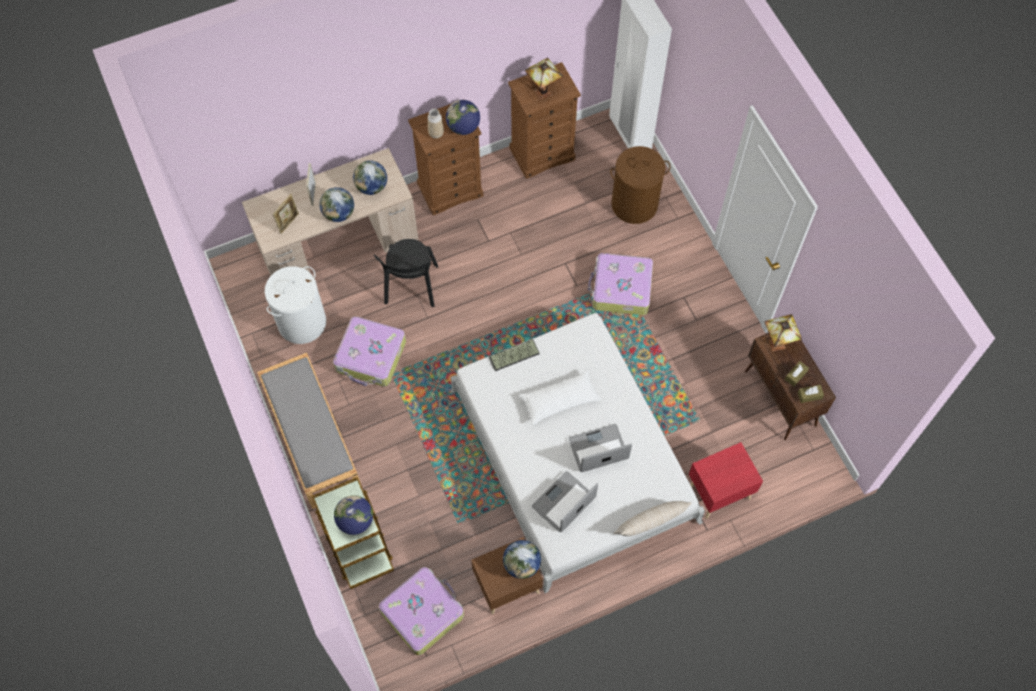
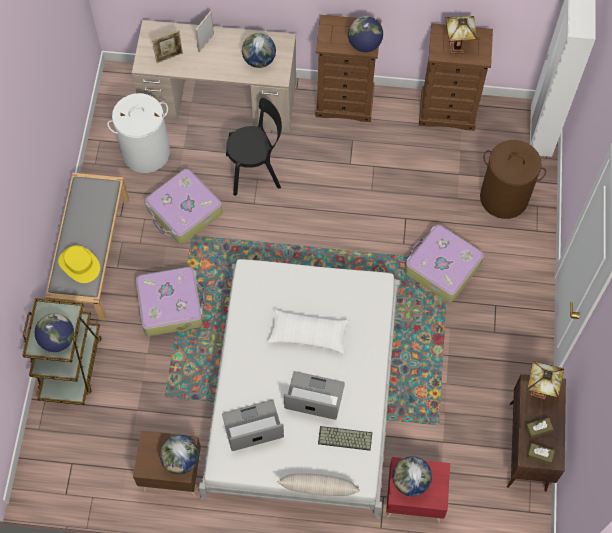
camera: 30 degrees right, 0 degrees up
(319, 448) = (79, 264): none -> yellow hat
(339, 214) = (216, 70): globe -> globe (410, 481)
(411, 287) = (256, 170): black chair -> black chair turned 135 degrees counterclockwise
(422, 612) = (86, 455): suitcase -> suitcase (171, 305)
(436, 133) = (336, 38): vase -> none
(514, 356) = (293, 273): keyboard -> keyboard (344, 439)

